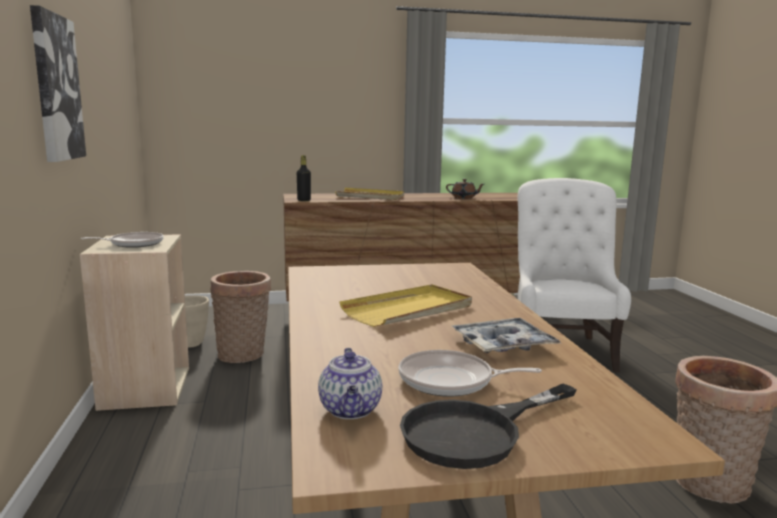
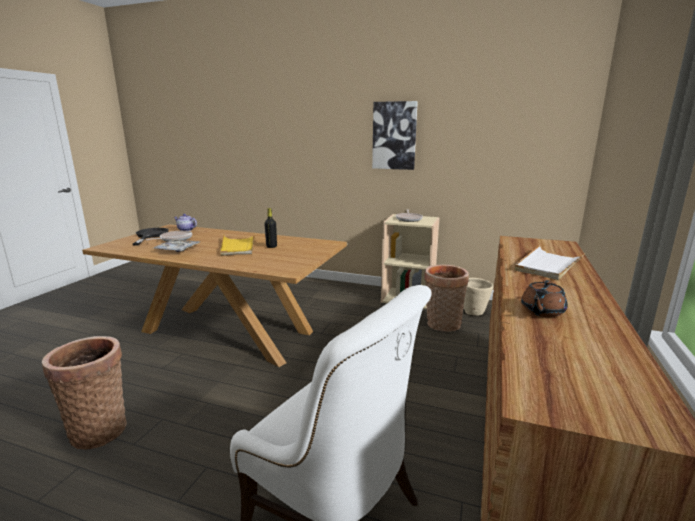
camera: 120 degrees right, 5 degrees up
(304, 200) = (512, 241): black bottle -> black bottle (271, 246)
(370, 196) = (548, 265): yellow tray -> white tray

